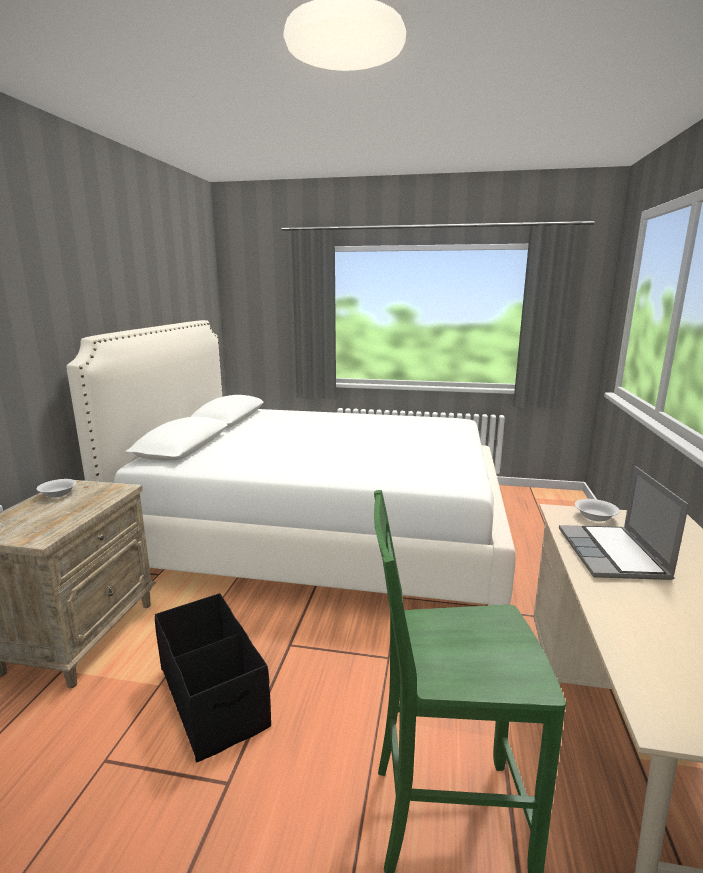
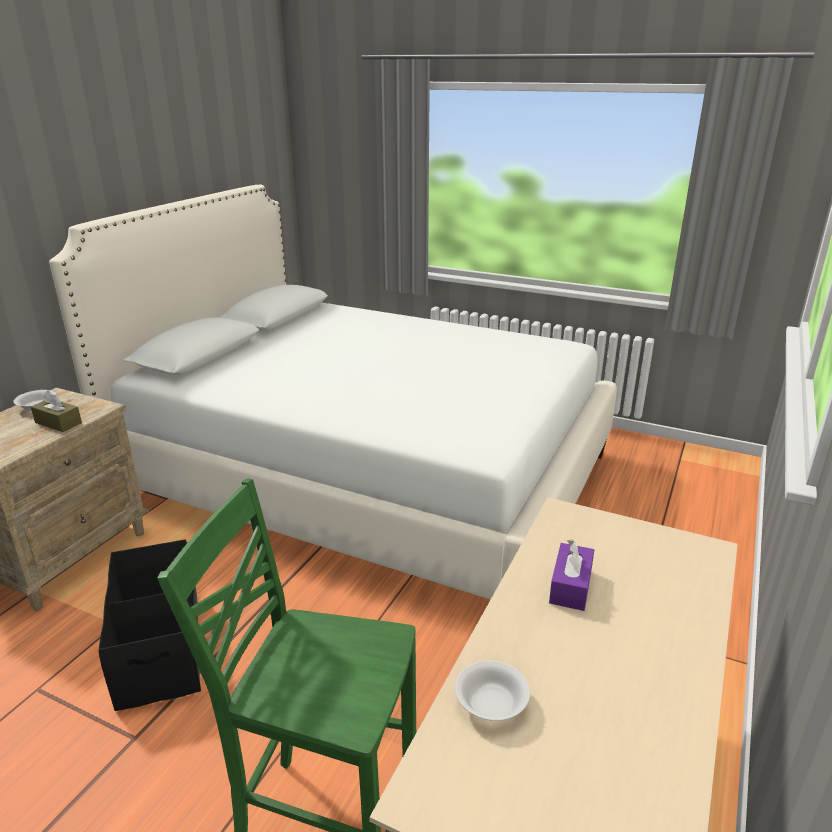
camera: 15 degrees right, 10 degrees up
(88, 503) = (58, 423): none -> brown tissue box
(595, 517) = (601, 529): white bowl -> white bowl (491, 704)
(613, 555) = (570, 586): laptop -> purple tissue box

